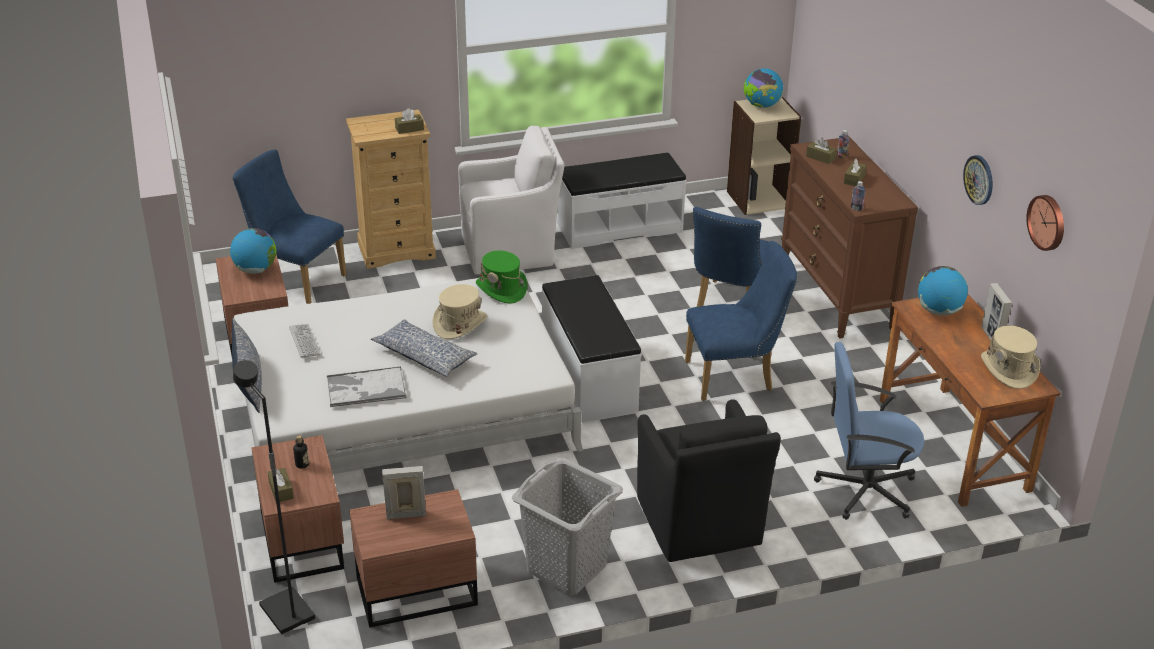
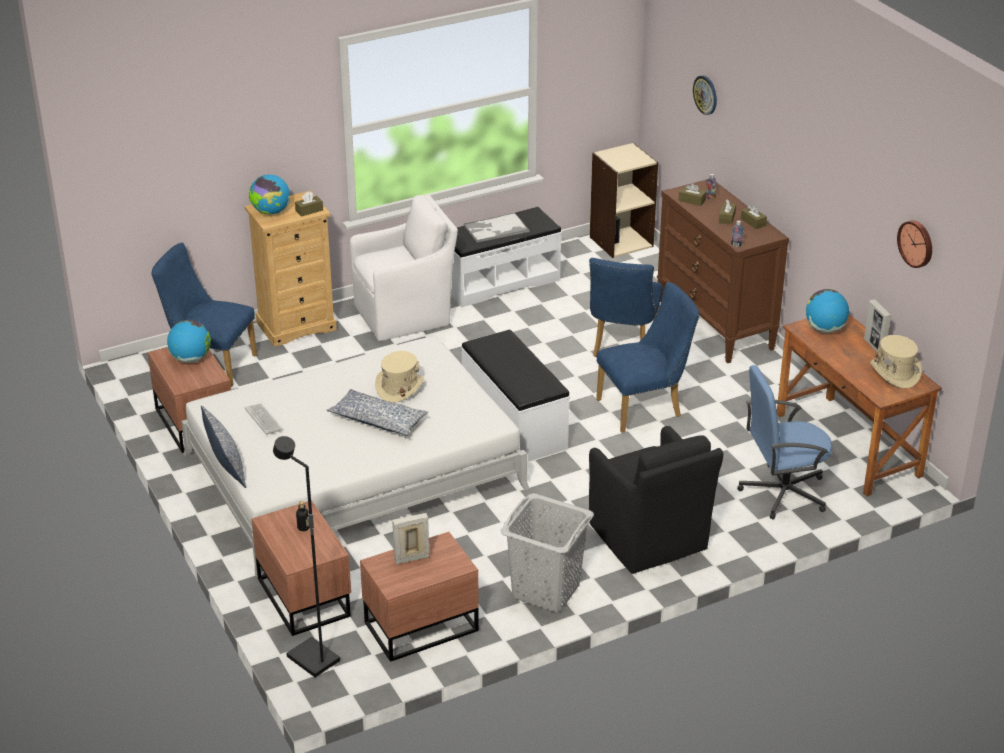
camera: 10 degrees left, 0 degrees up
(281, 490) = (293, 552): brown tissue box -> brown tissue box (753, 222)
(365, 388) = (335, 455): tray -> tray (495, 229)
(501, 289) = (426, 352): green hat -> none
(761, 106) = (619, 155): globe -> globe (271, 212)
(979, 179) = (848, 210): wall clock -> wall clock (705, 94)

